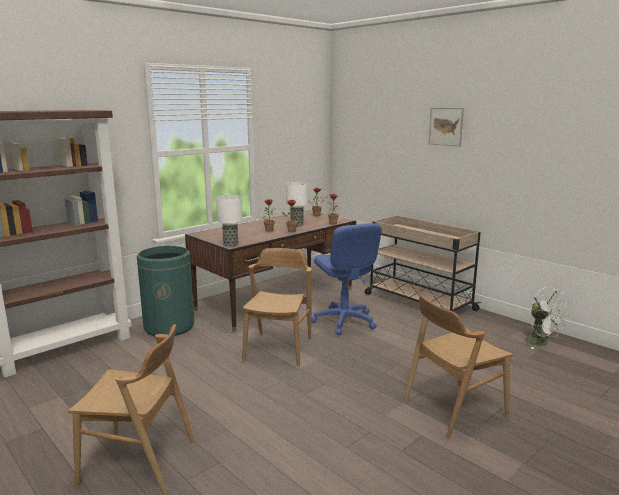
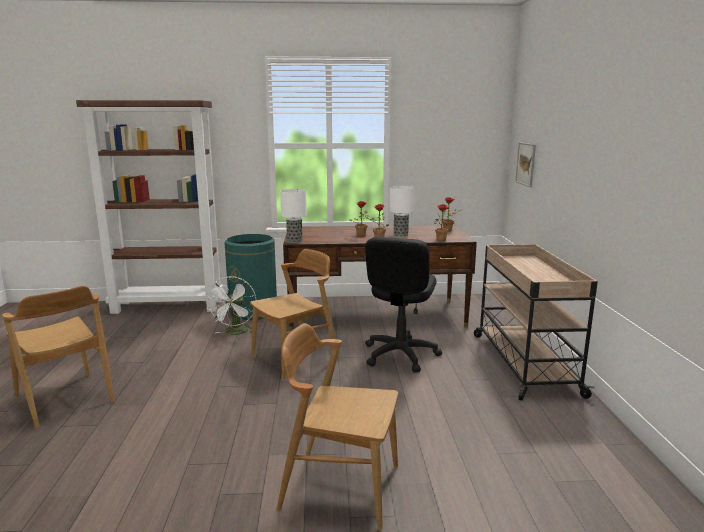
camera: 40 degrees right, 0 degrees up
(344, 321) = (400, 355): blue office chair -> black office chair
(446, 126) = (591, 123): picture -> picture (526, 164)
(541, 343) = (611, 473): white fan -> white fan (235, 333)

